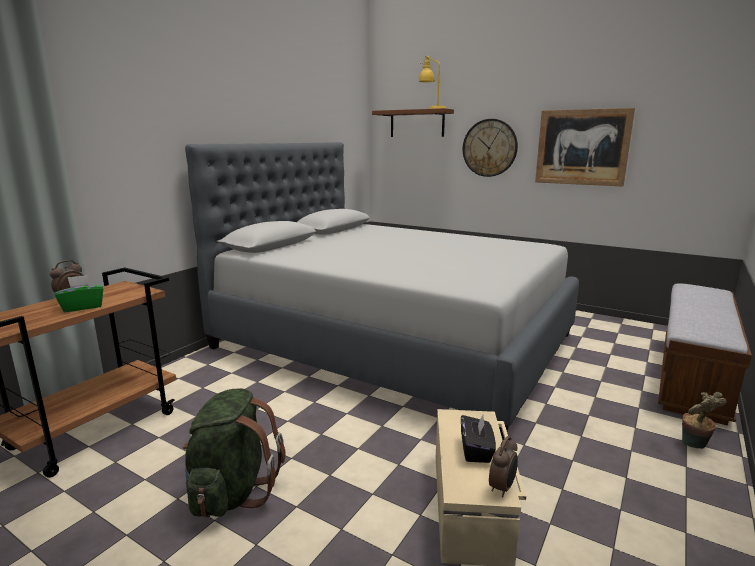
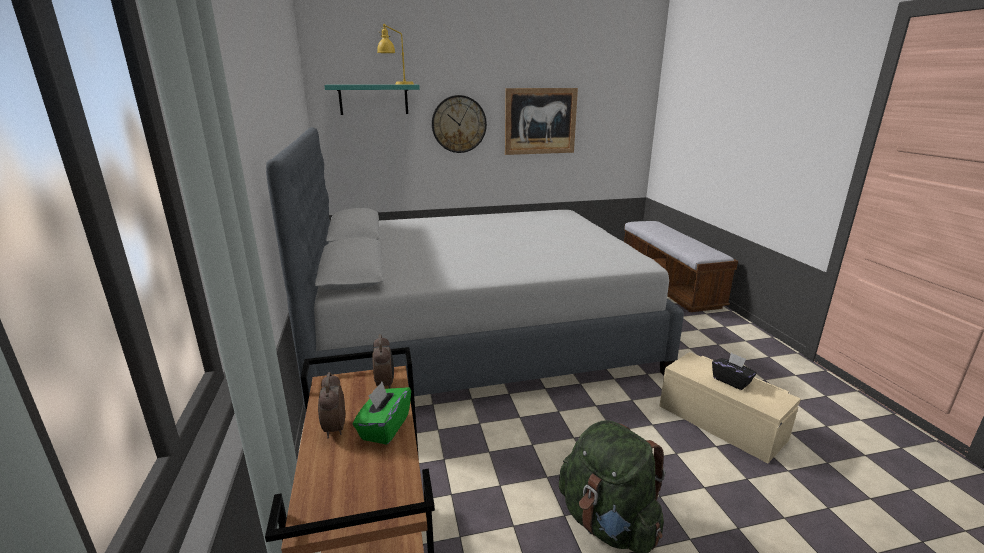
camera: 45 degrees left, 5 degrees up
(417, 123) = (373, 99): brown shelf -> turquoise shelf
(502, 488) = (778, 393): alarm clock -> alarm clock (385, 384)
(695, 446) = (730, 327): potted plant -> none

